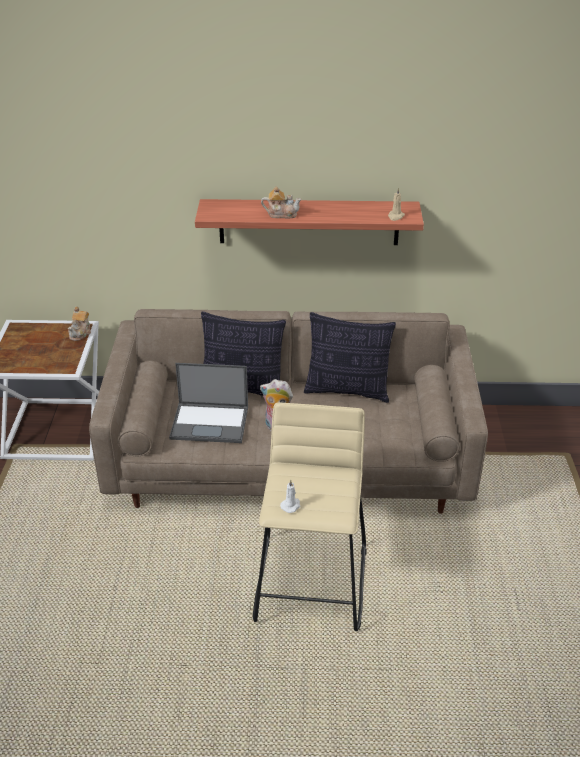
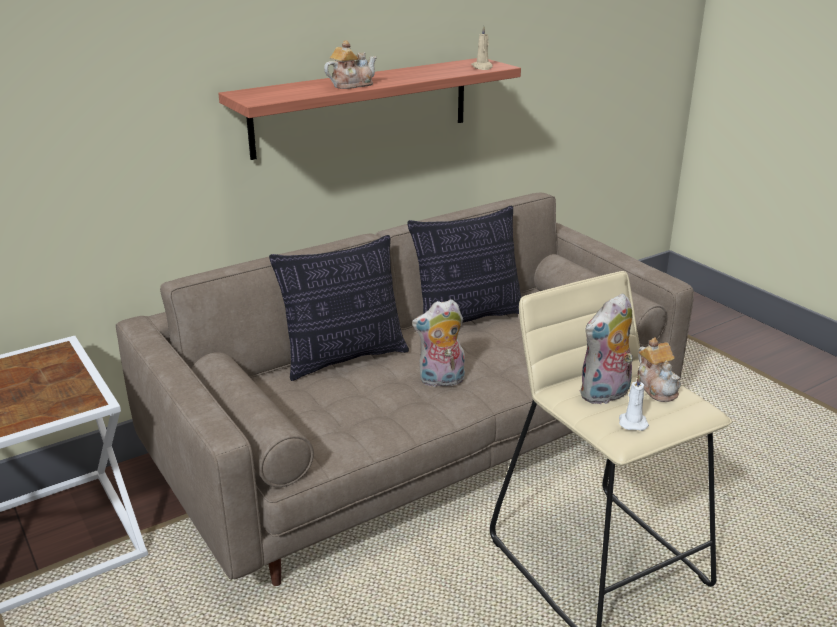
camera: 35 degrees left, 10 degrees down
(81, 333) = (62, 356): teapot -> teapot (657, 387)
(211, 422) = (349, 405): laptop -> none
(300, 483) = (605, 395): none -> plush toy

